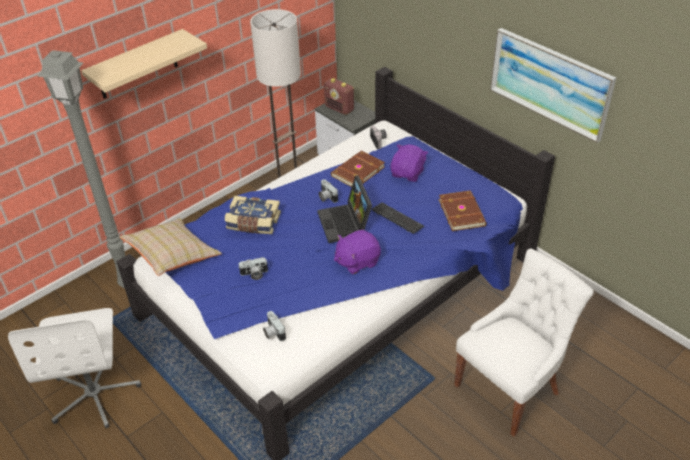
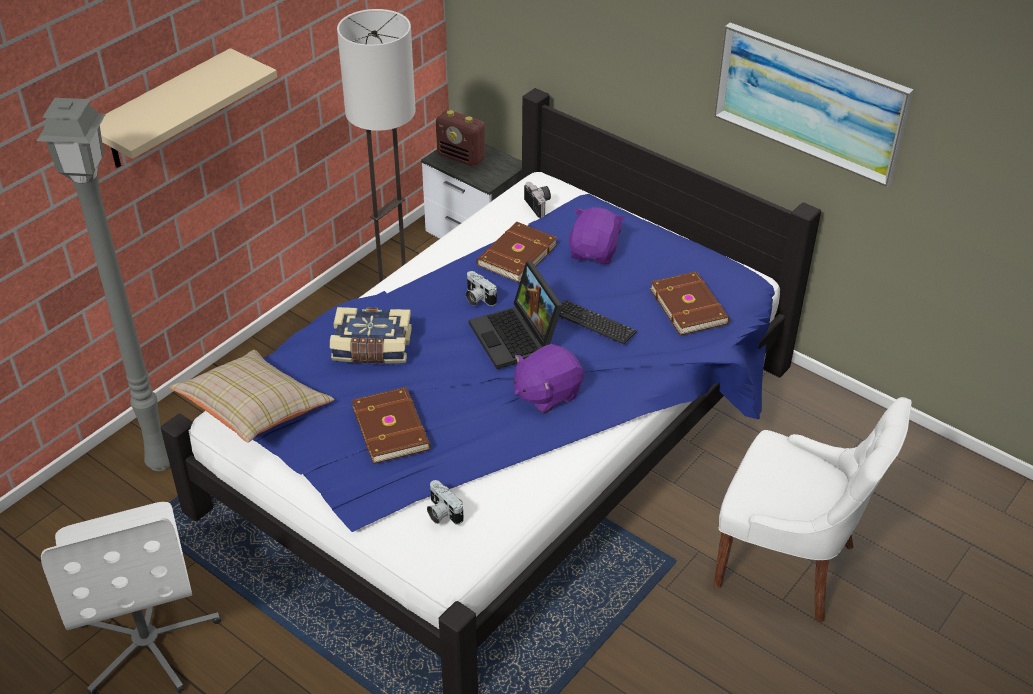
camera: 10 degrees left, 0 degrees up
(254, 274) = (392, 427): camera -> brown book
(509, 389) = (789, 565): white chair -> white chair turned 75 degrees clockwise

